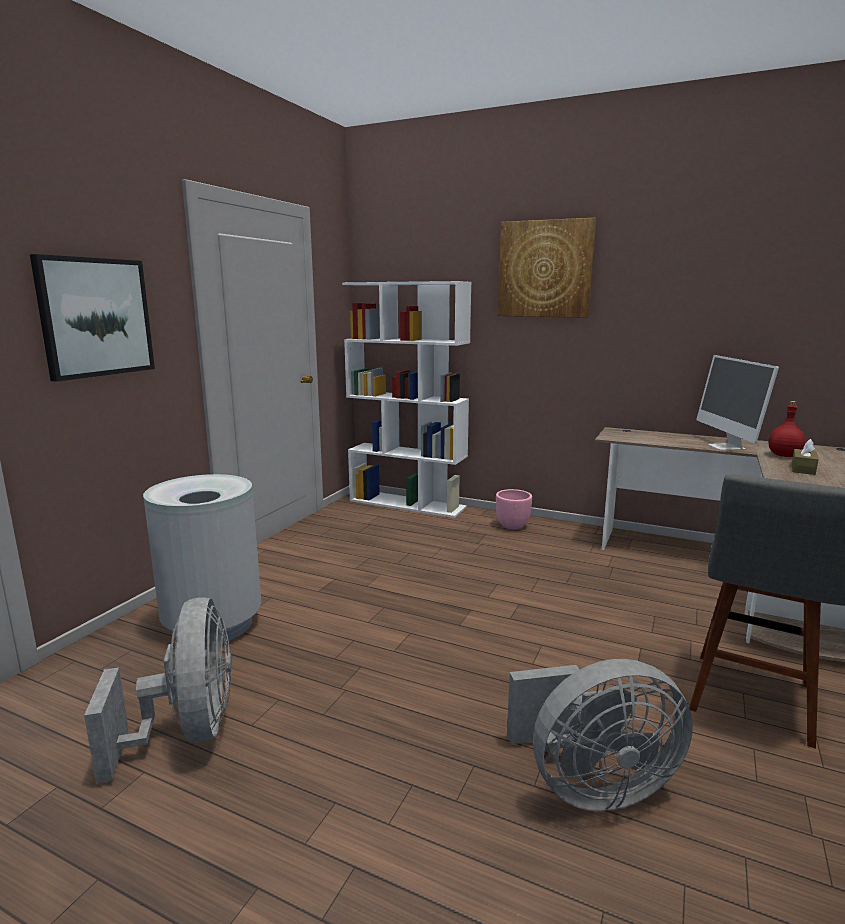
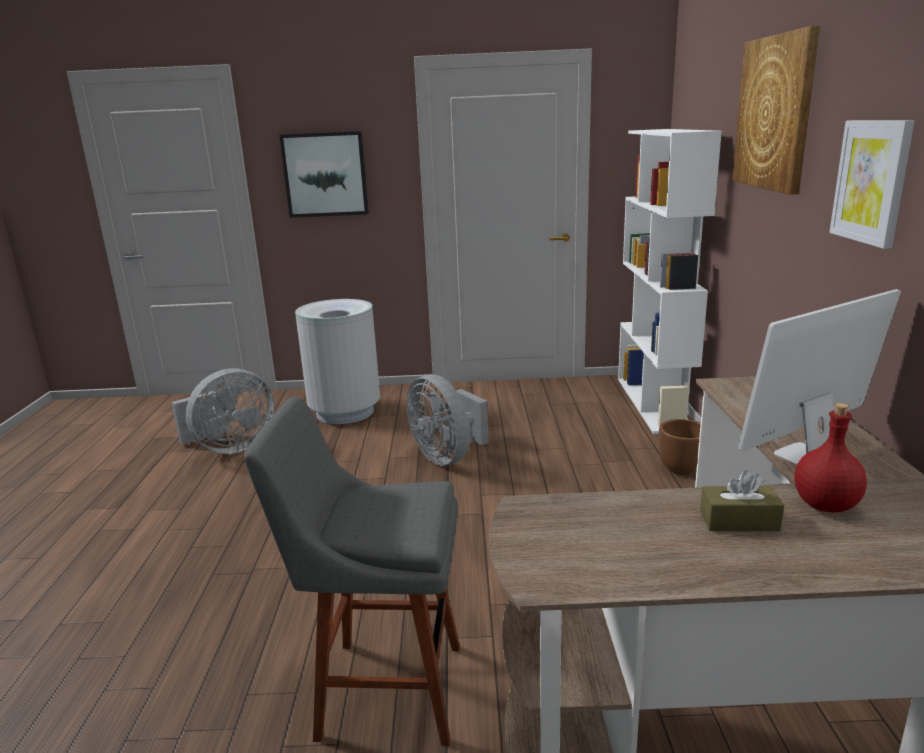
camera: 65 degrees right, 5 degrees up
(513, 526) = (681, 469): pink planter -> brown planter
(591, 786) = (217, 599): grey fan -> grey fan (447, 456)
(669, 304) = (872, 181): none -> picture

